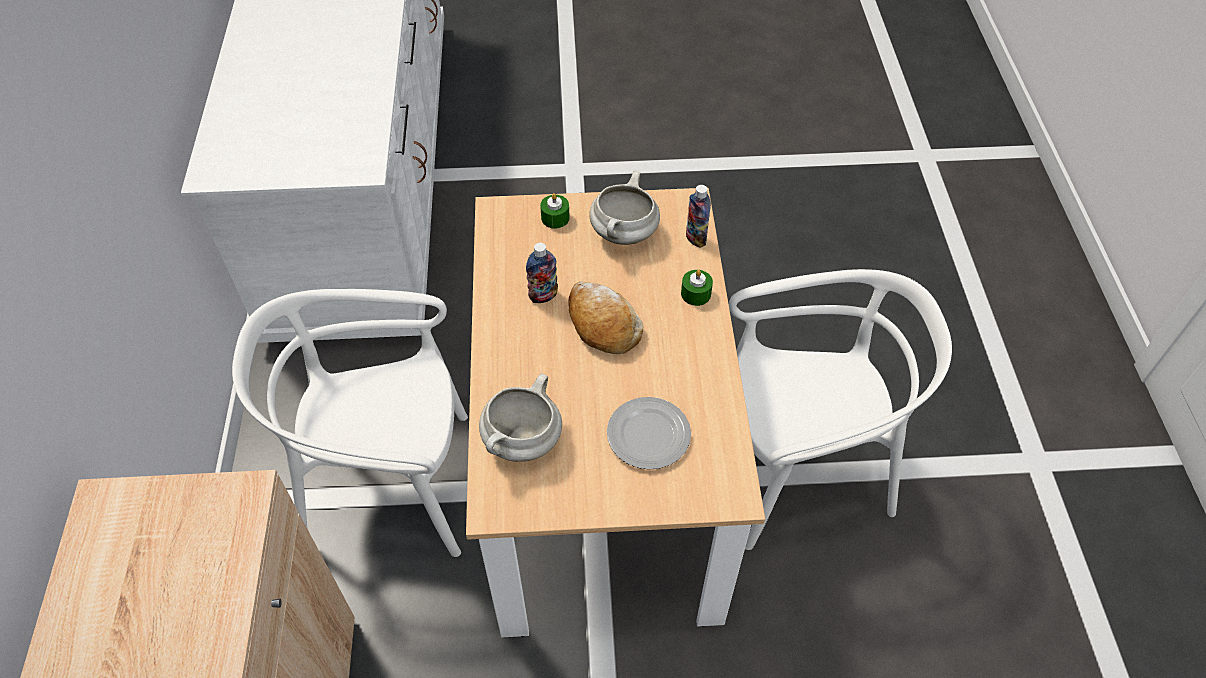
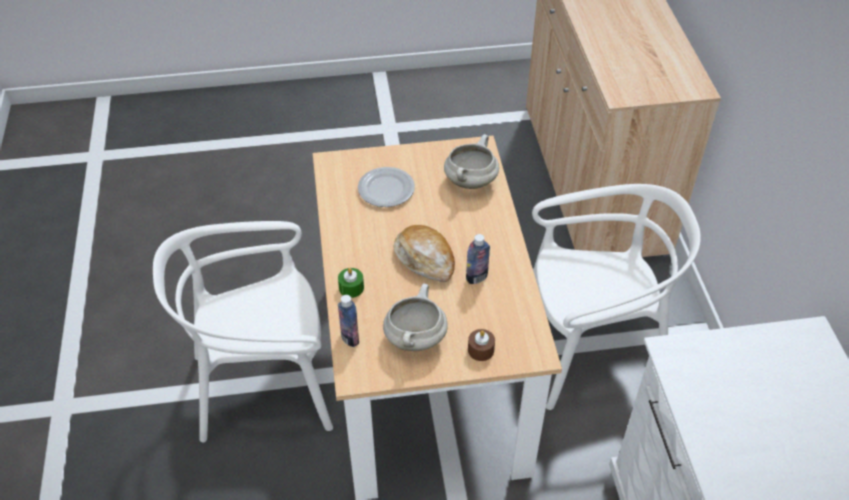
camera: 175 degrees right, 5 degrees down
(555, 218) = (480, 350): green candle -> brown candle

